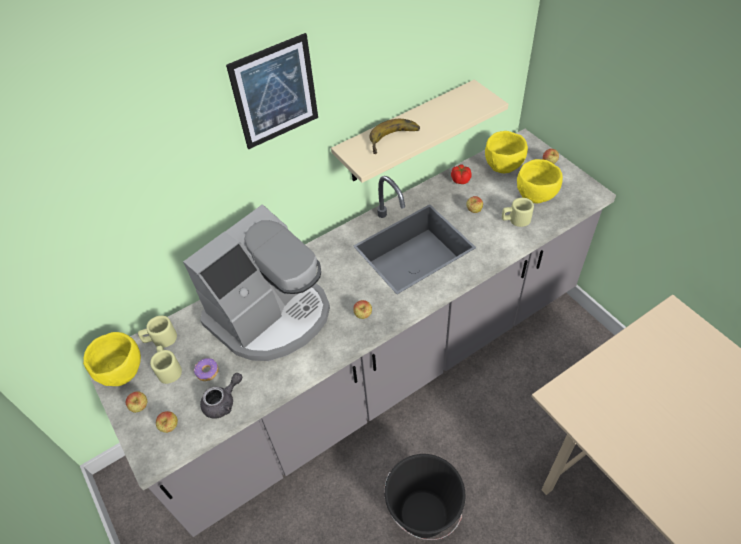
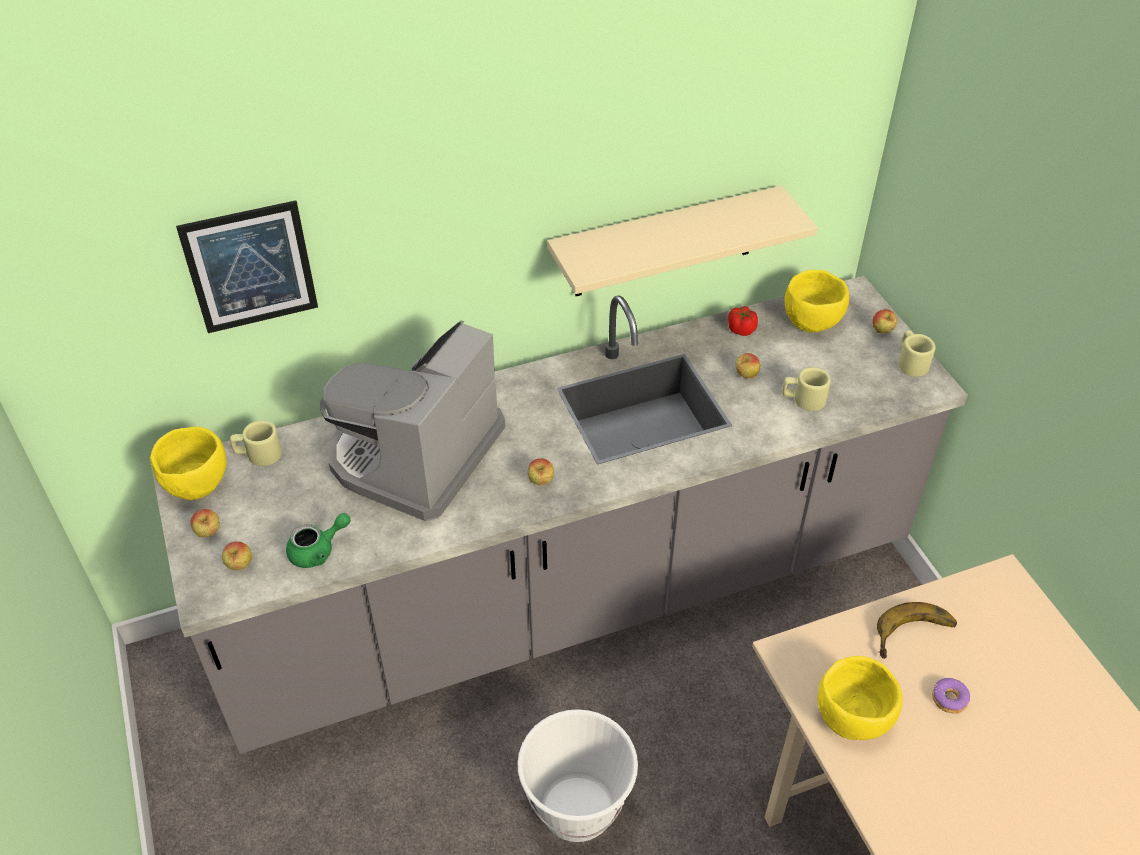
camera: 10 degrees right, 5 degrees down
(168, 369) = (258, 494): beige mug -> beige mug (910, 362)
(207, 372) = (308, 509): donut -> donut (949, 699)
(223, 402) = (318, 551): grey teapot -> green teapot
(271, 315) = (415, 455): coffee machine -> coffee machine turned 150 degrees clockwise
(275, 92) = (476, 148): picture -> picture (250, 267)
(395, 140) = (639, 247): banana -> banana (916, 637)
(423, 513) = (577, 808): black bucket -> white bucket
(536, 194) = (847, 371): yellow bowl -> yellow bowl (854, 717)

